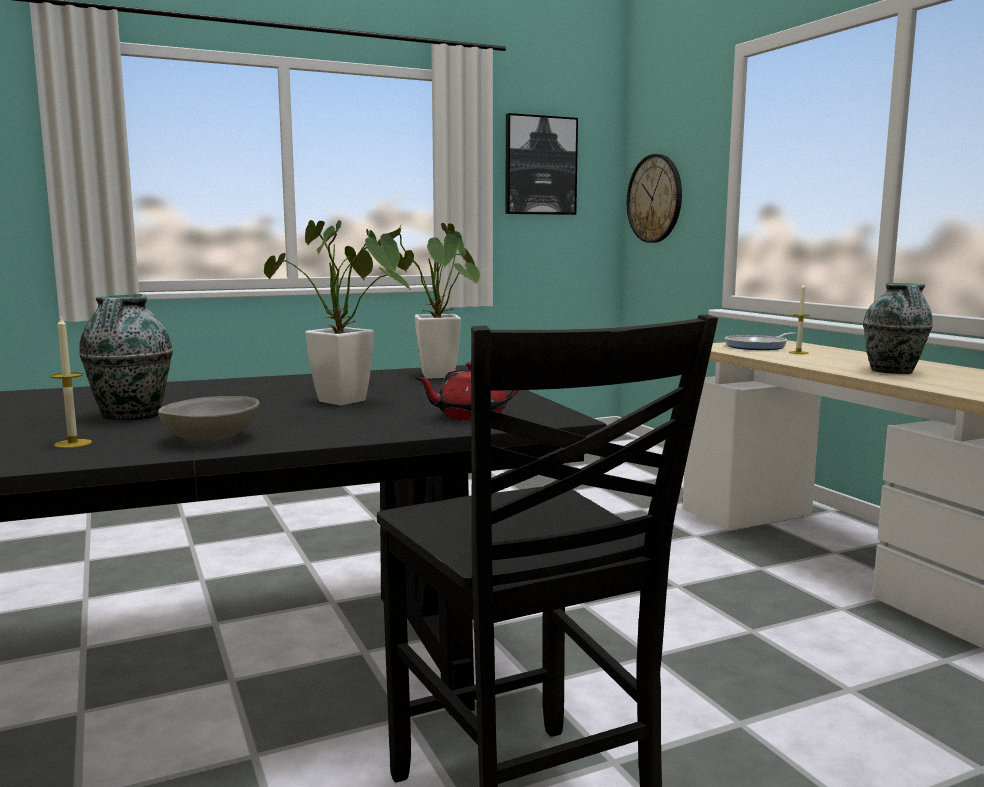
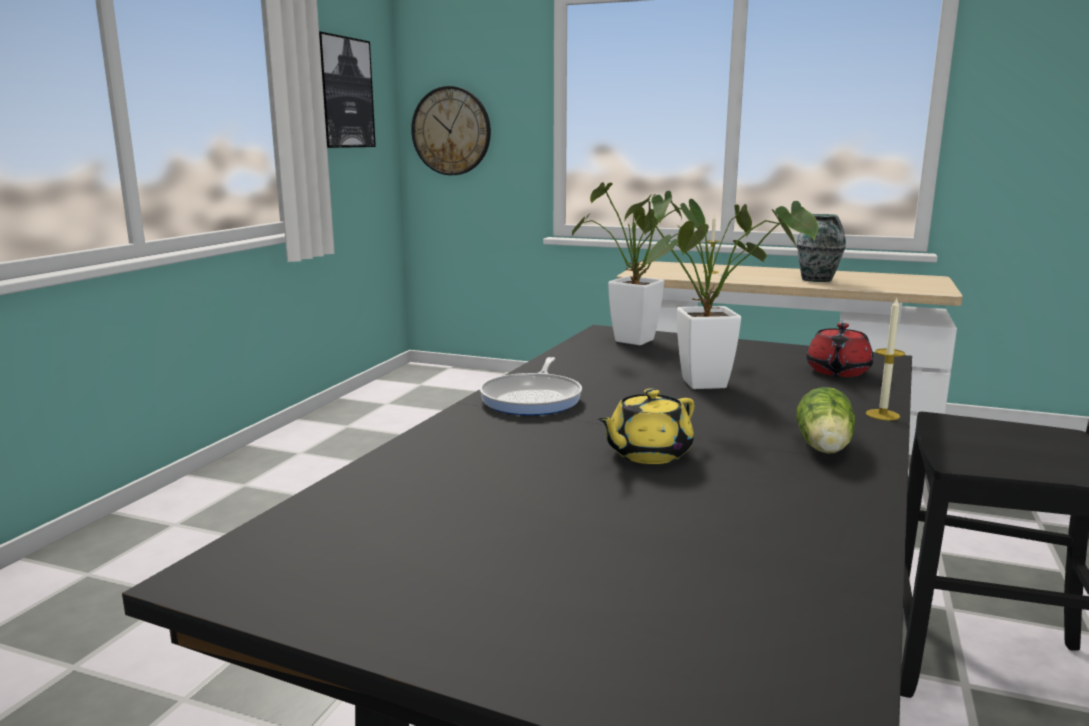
camera: 45 degrees left, 5 degrees up
(73, 444) = (770, 497): candle -> candle (882, 415)
(131, 416) = (647, 454): vase -> yellow teapot
(212, 439) = (824, 448): grey bowl -> lettuce
(758, 346) = (667, 270): frying pan -> frying pan (533, 399)

